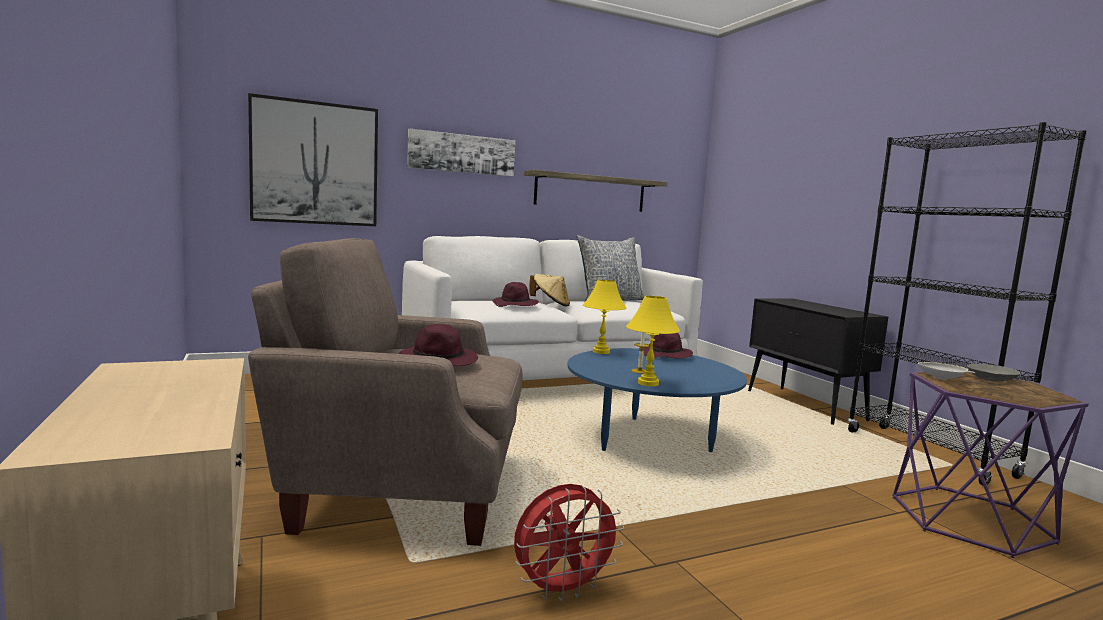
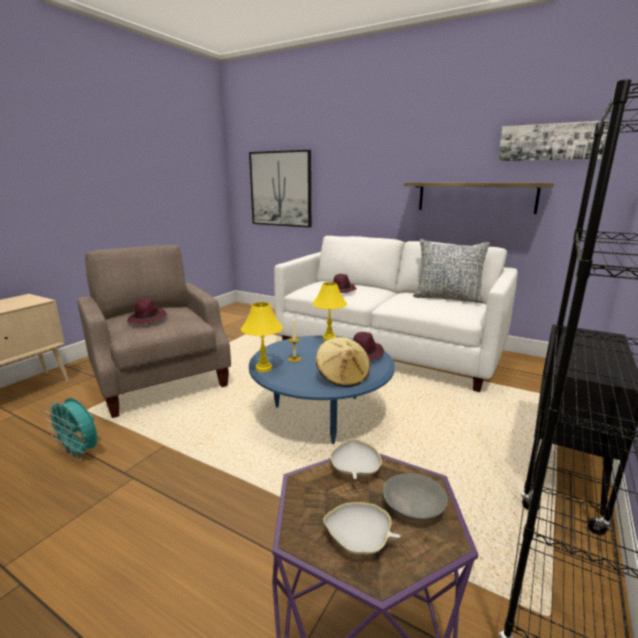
camera: 55 degrees right, 10 degrees up
(462, 153) = (363, 173): picture -> picture (555, 142)
(550, 304) = (381, 294): beige hat -> beige hat (342, 377)
(562, 590) = (80, 453): red fan -> turquoise fan
(1028, 393) = (359, 540): none -> white bowl

